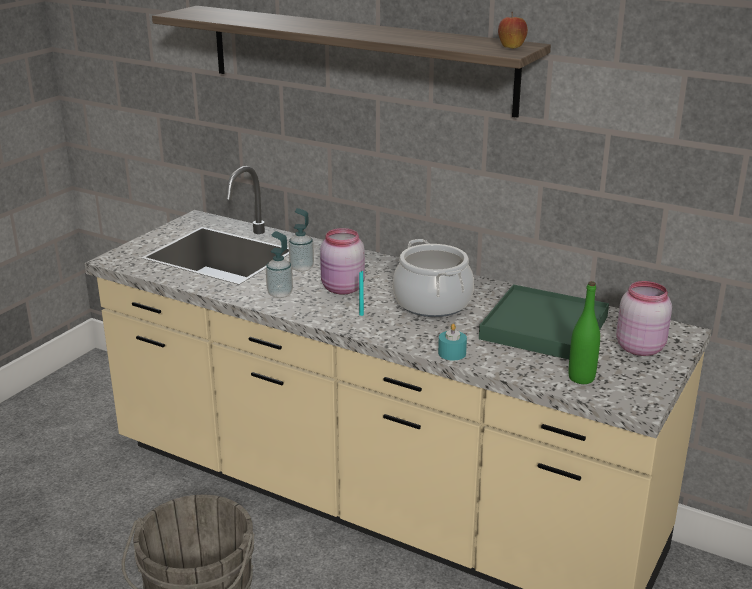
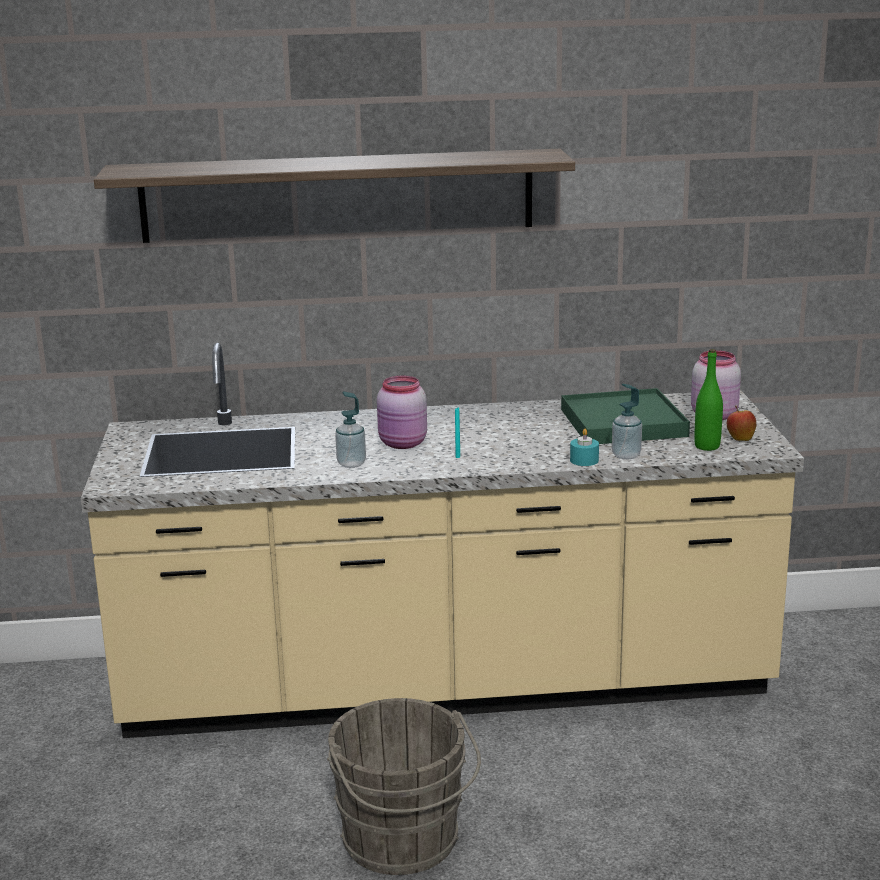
camera: 35 degrees left, 5 degrees down
(301, 268) = (331, 439): soap dispenser -> soap dispenser (626, 455)
(432, 303) = (502, 432): cooking pot -> none
(511, 47) = (539, 154): apple -> apple (740, 438)

